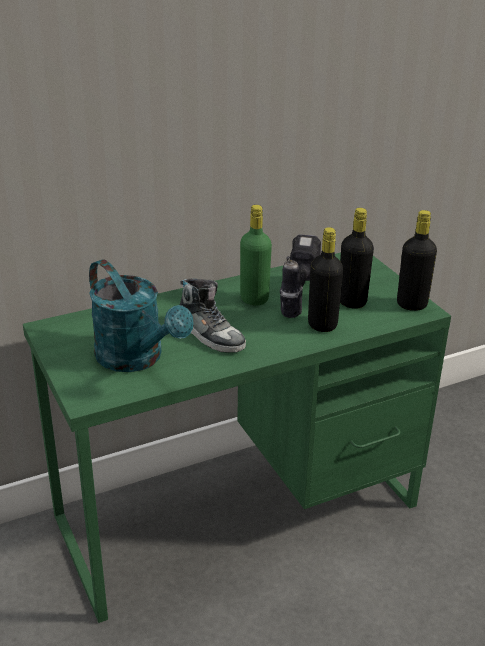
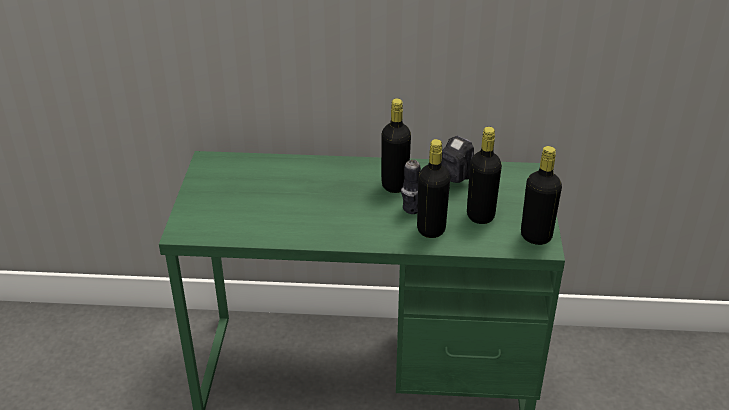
camera: 30 degrees right, 5 degrees up
(137, 359) = (250, 210): turquoise watering can -> none
(210, 334) = (327, 207): shoe -> none
(254, 299) = (394, 185): green bottle -> black bottle

